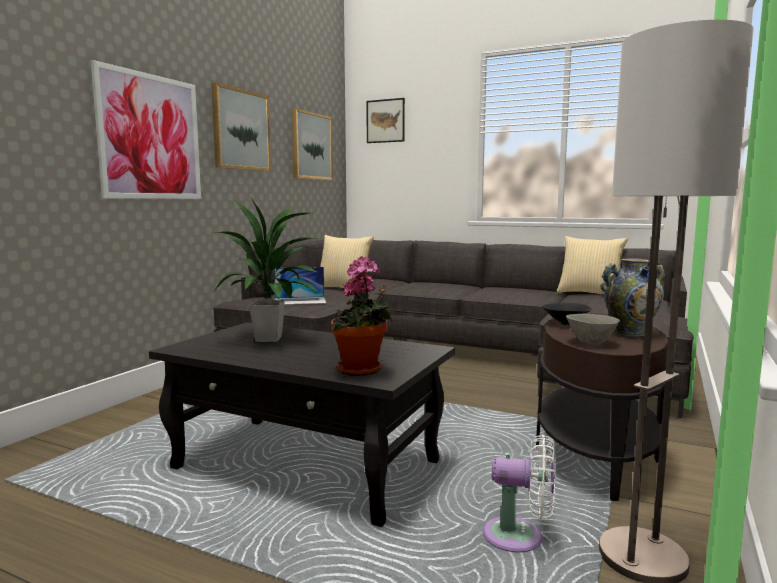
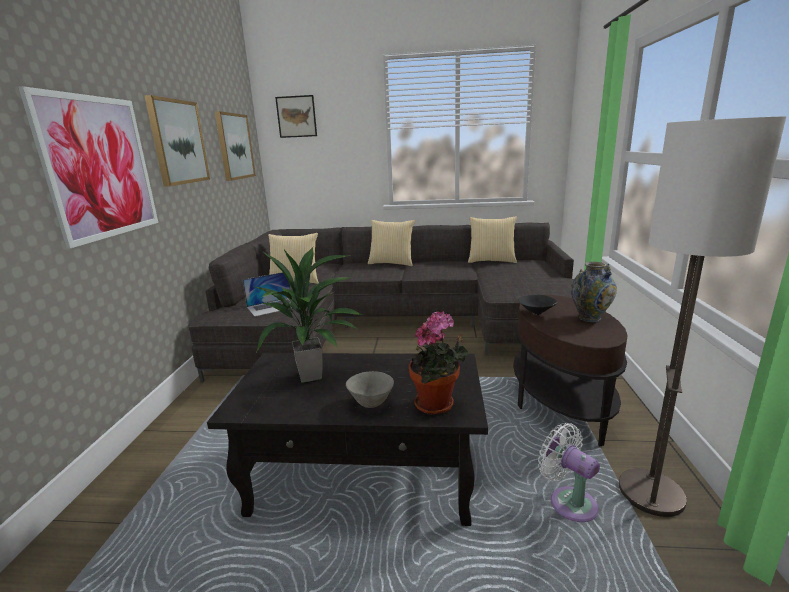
camera: 20 degrees left, 10 degrees up
(464, 285) = (392, 263): none -> pillow
(519, 537) = (568, 501): white fan -> white fan turned 120 degrees counterclockwise
(591, 343) = (579, 336): grey bowl -> grey bowl (371, 403)

